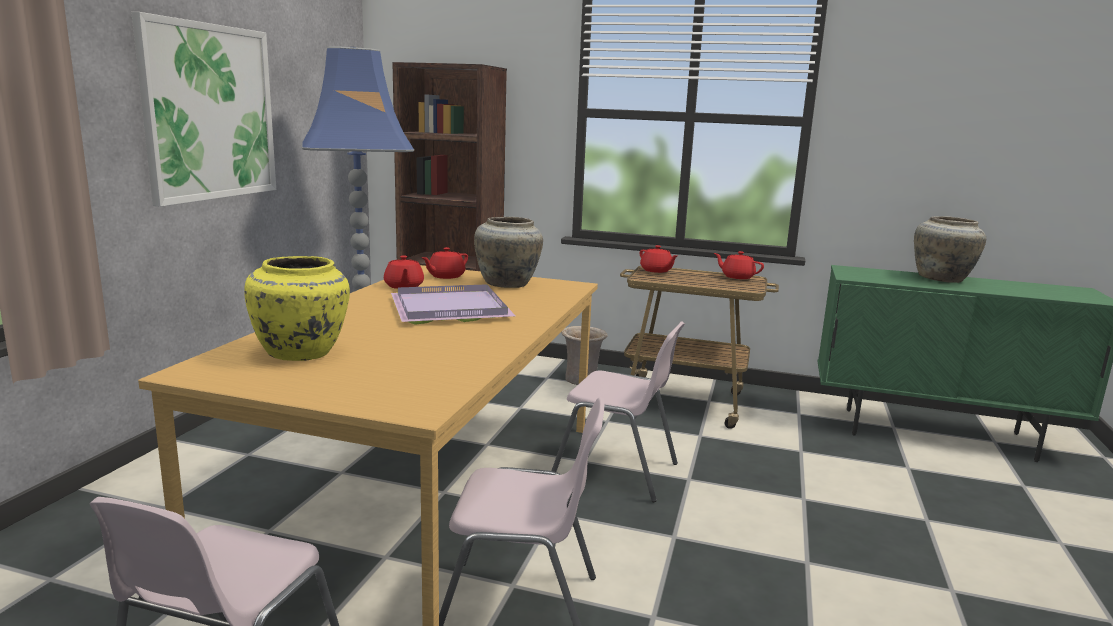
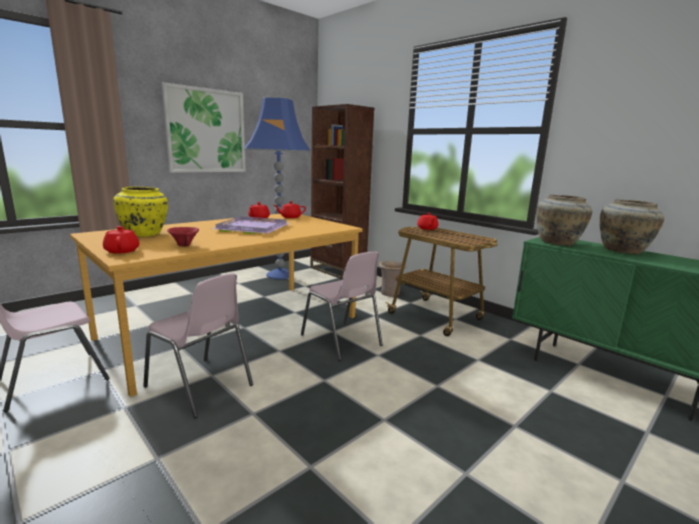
camera: 30 degrees right, 0 degrees up
(440, 364) = (184, 245): none -> red bowl
(508, 284) = (311, 223): beige vase -> beige vase (558, 243)
(737, 277) = (475, 237): red teapot -> red teapot (122, 251)

